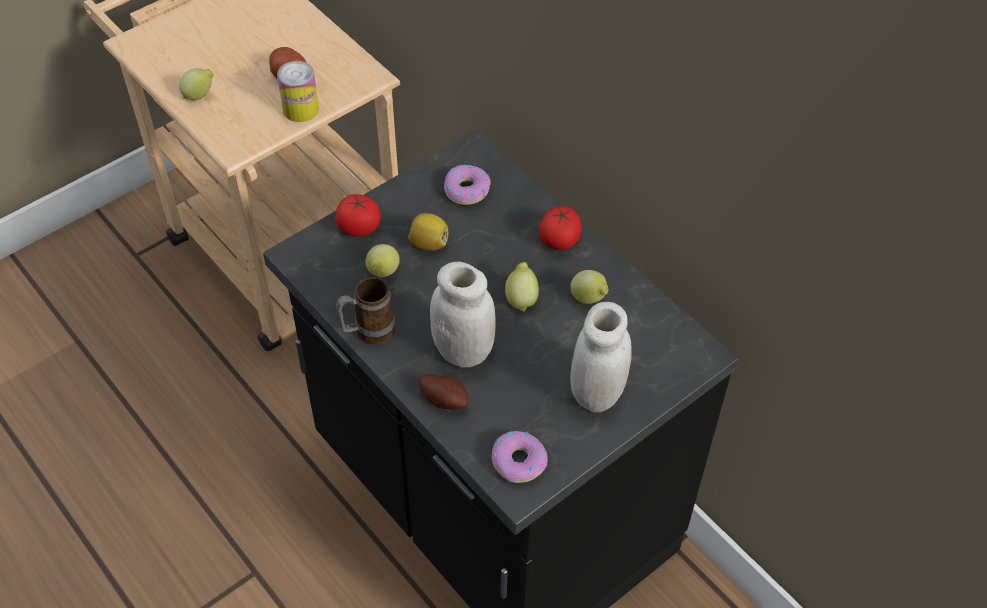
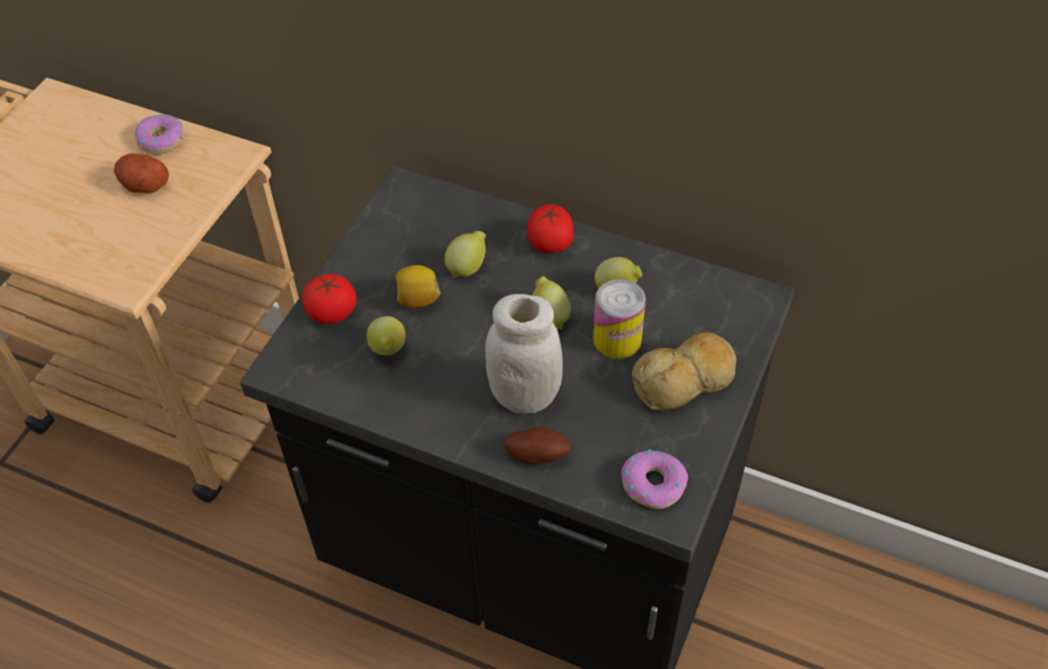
camera: 25 degrees left, 0 degrees up
(199, 95) = (51, 243): lemon -> lemon (468, 267)
(301, 109) = (179, 215): can -> can (617, 339)
(367, 332) = (411, 419): mug -> none
(466, 190) = (422, 229): donut -> donut (161, 140)
(597, 393) = (685, 380): white jar -> bread

